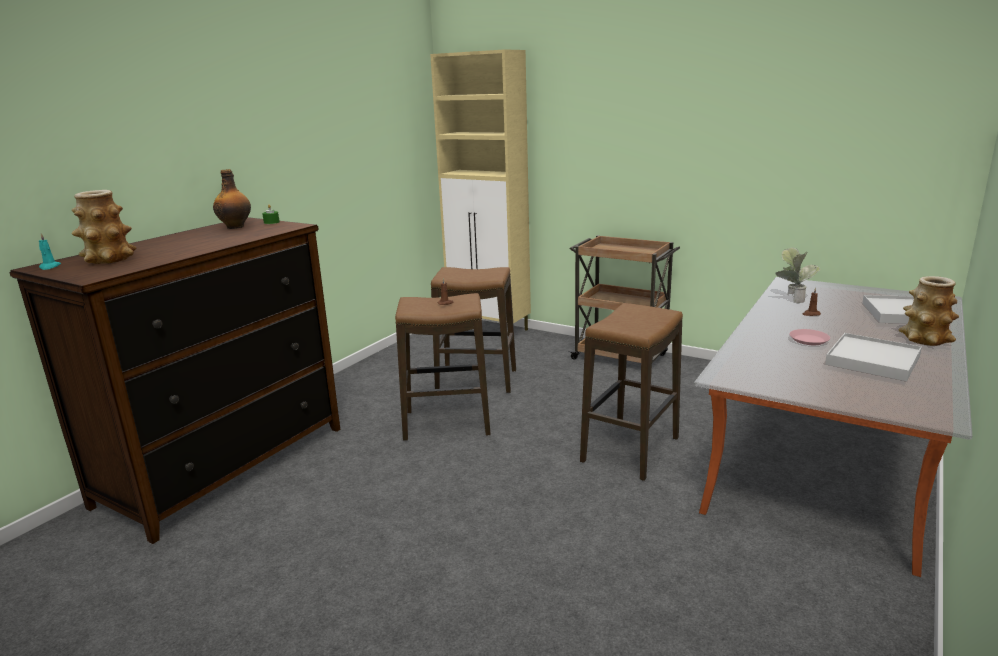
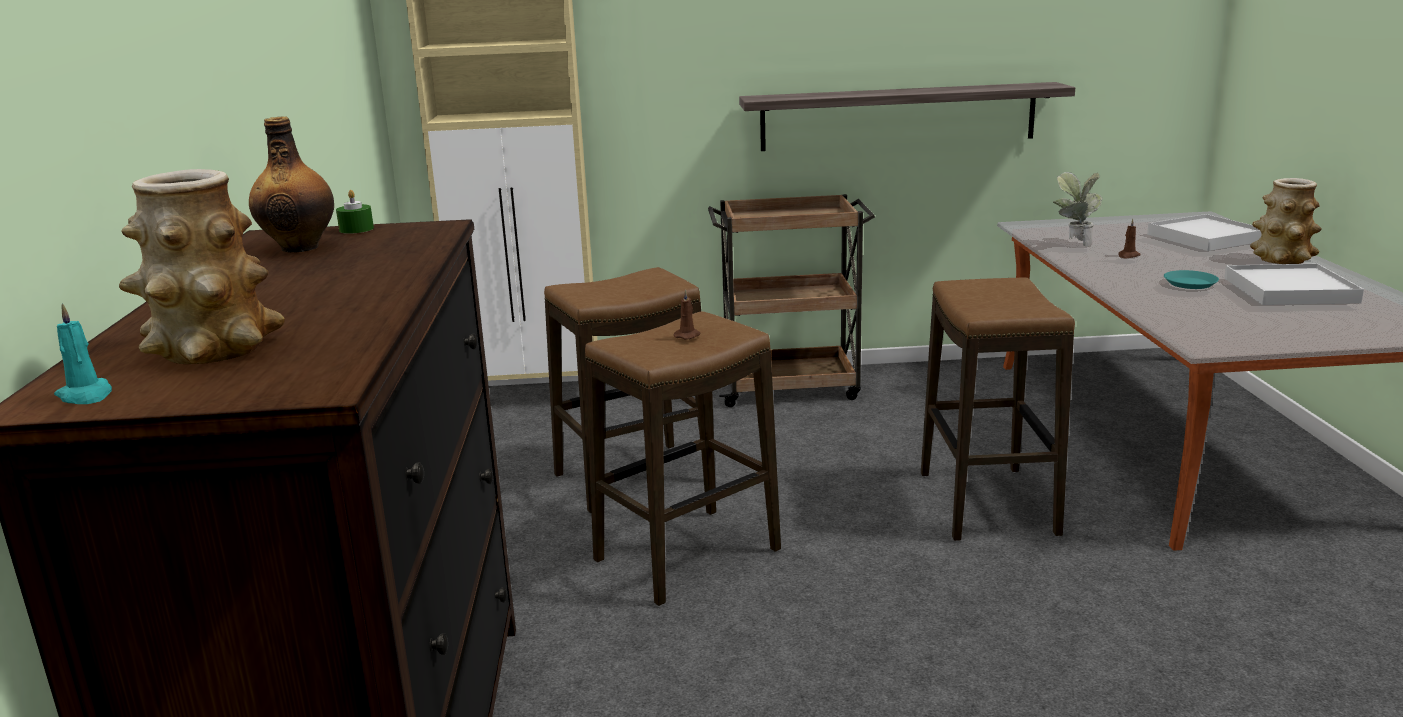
camera: 35 degrees left, 0 degrees up
(714, 195) = (898, 116): none -> shelf
(808, 340) = (1189, 283): pink plate -> turquoise plate

